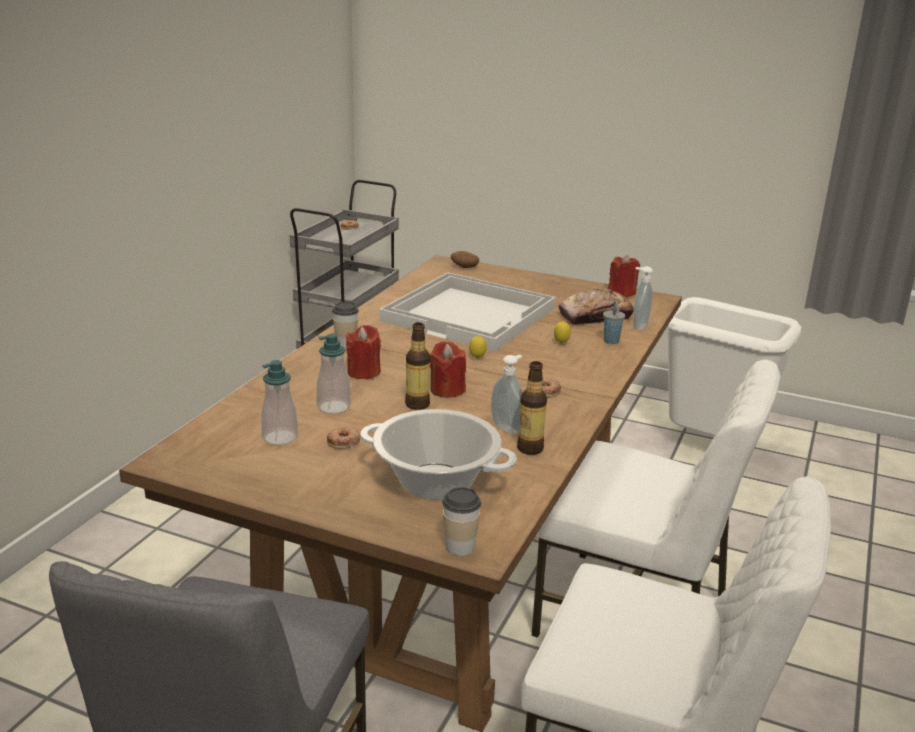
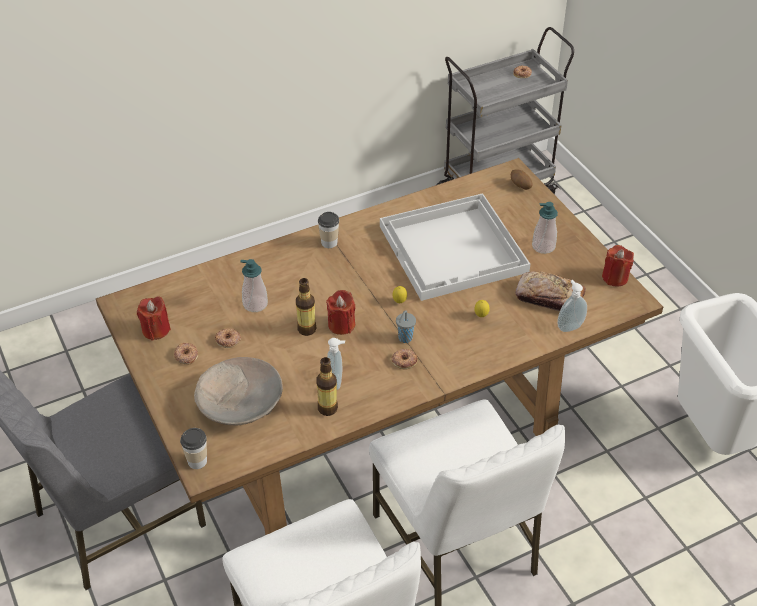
camera: 40 degrees right, 20 degrees up
(280, 437) = (198, 316): soap dispenser -> soap dispenser (543, 246)
(312, 471) = (186, 355): none -> donut
(364, 372) = (309, 279): red candle -> red candle (156, 330)
(436, 482) = (241, 404): cooking pot -> beige bowl
(611, 341) = (523, 333): grey cup -> grey cup (404, 339)

